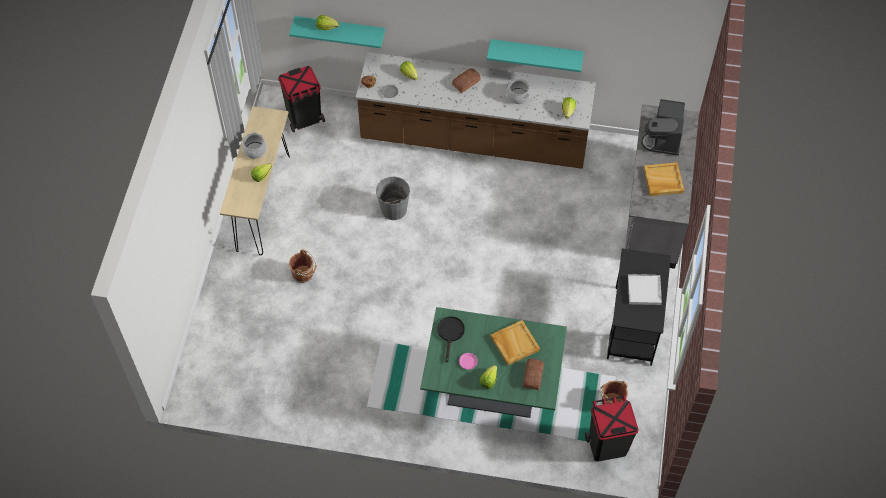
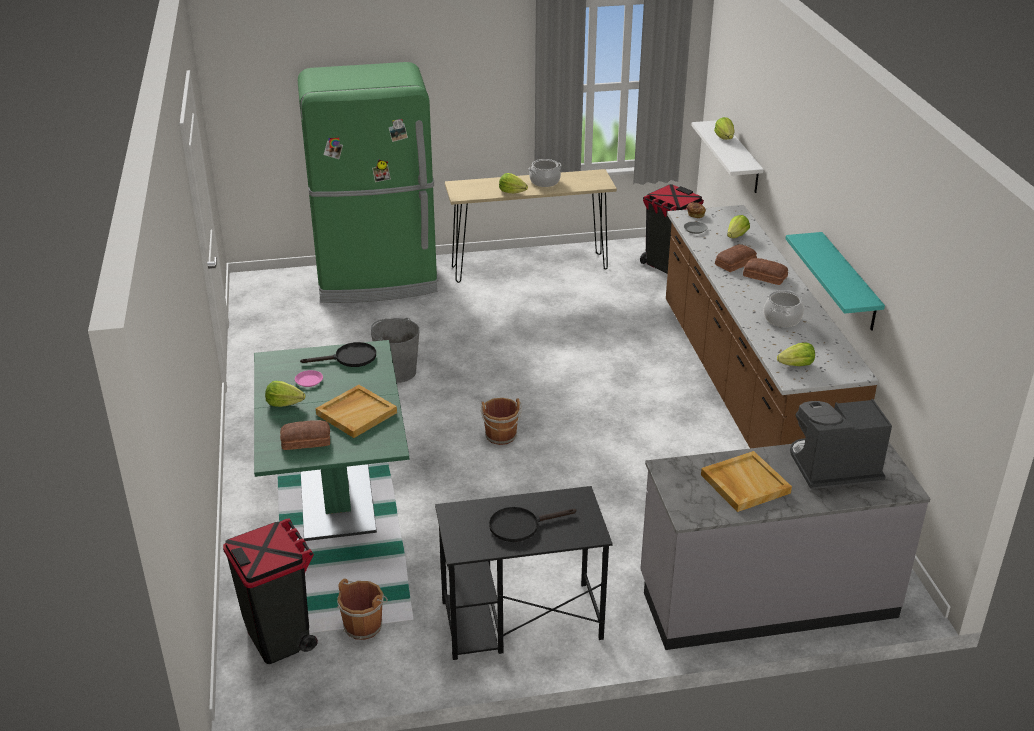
camera: 70 degrees right, 25 degrees down
(231, 307) = (377, 280): none -> green fridge
(304, 274) = (446, 314): brown bucket -> brown bucket (501, 436)
(340, 29) = (740, 157): turquoise shelf -> white shelf
(393, 209) = (583, 353): grey bucket -> grey bucket (397, 372)
(443, 90) = (734, 262): none -> bread
(644, 290) = (521, 525): white tray -> black frying pan

